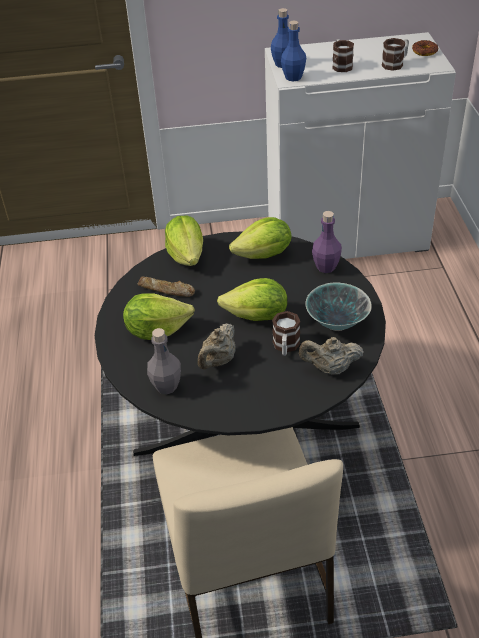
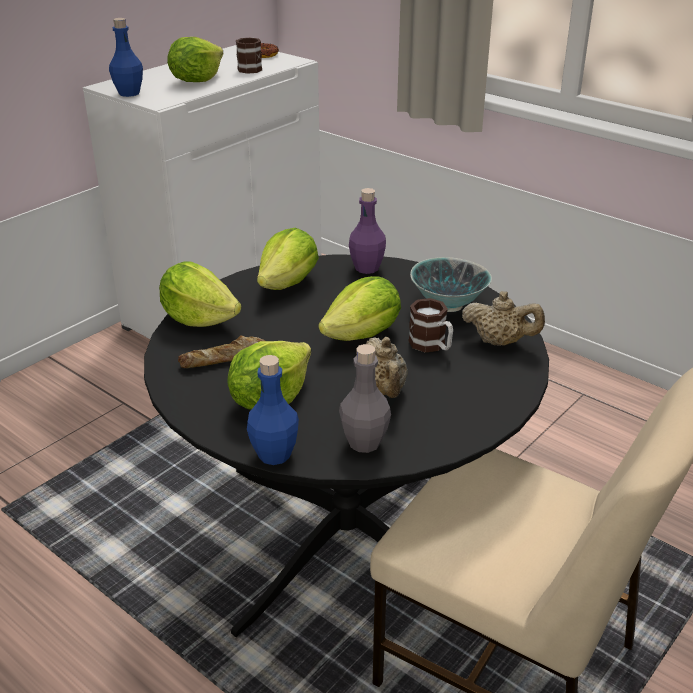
camera: 45 degrees left, 10 degrees down
(293, 77) = (160, 99): blue bottle -> blue bottle (274, 454)
(330, 368) = (500, 342): beige teapot -> beige teapot turned 120 degrees counterclockwise
(341, 65) = (196, 80): mug -> lettuce

